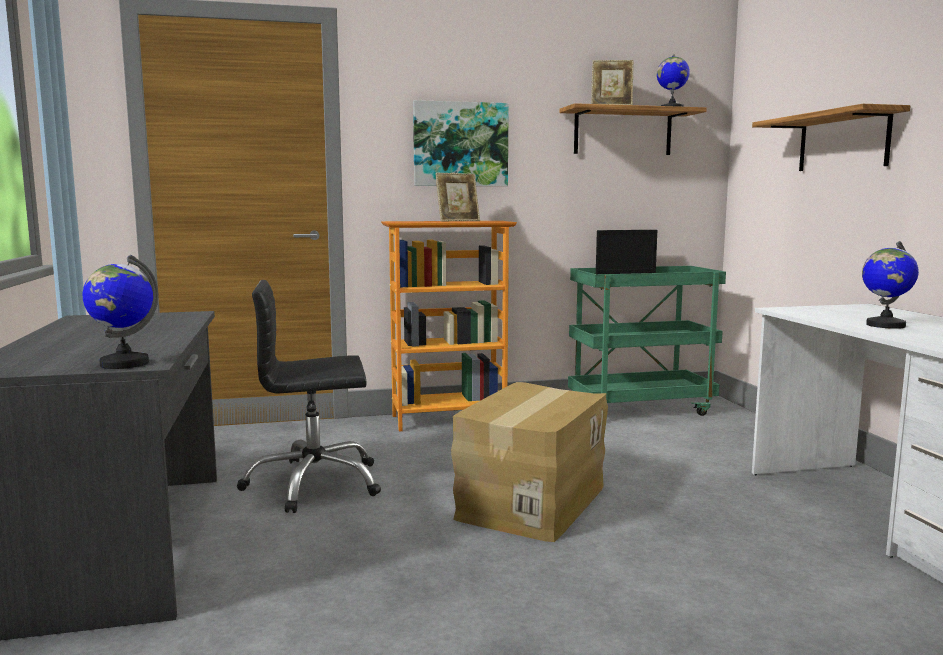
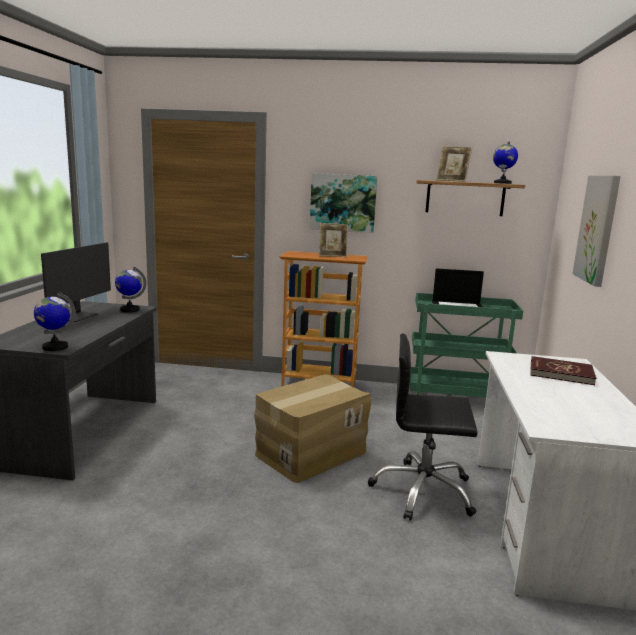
camera: 20 degrees right, 5 degrees up
(92, 330) = (77, 316): none -> monitor
(314, 484) = (202, 414): black office chair -> black office chair (423, 491)
(843, 142) = (597, 229): shelf -> picture
(878, 315) = (561, 373): none -> red book
(885, 325) = (540, 385): globe -> globe (129, 310)

